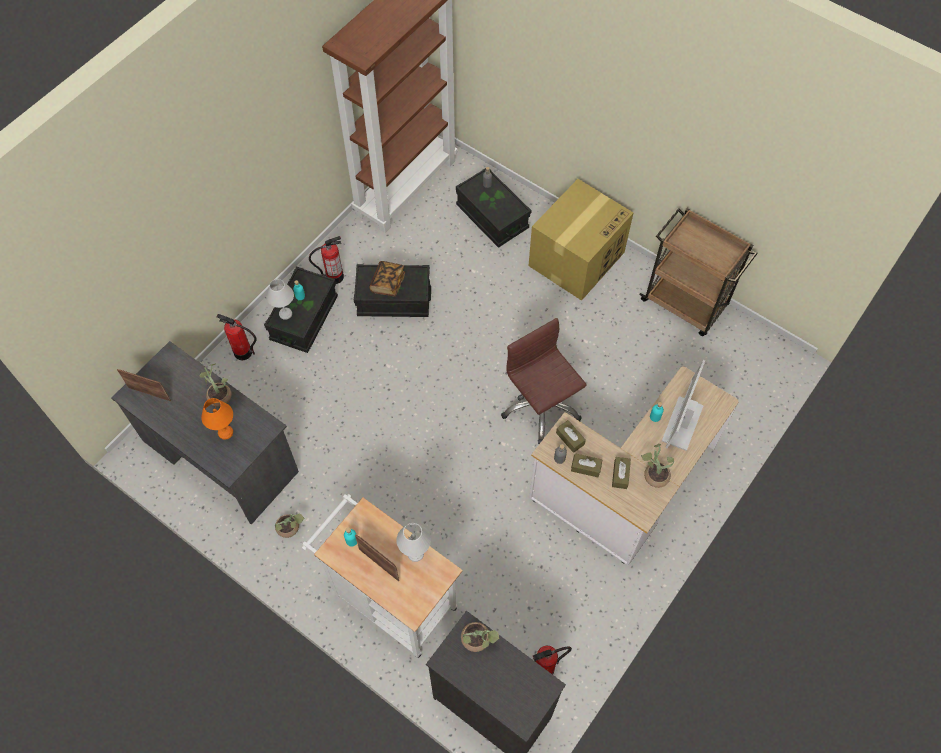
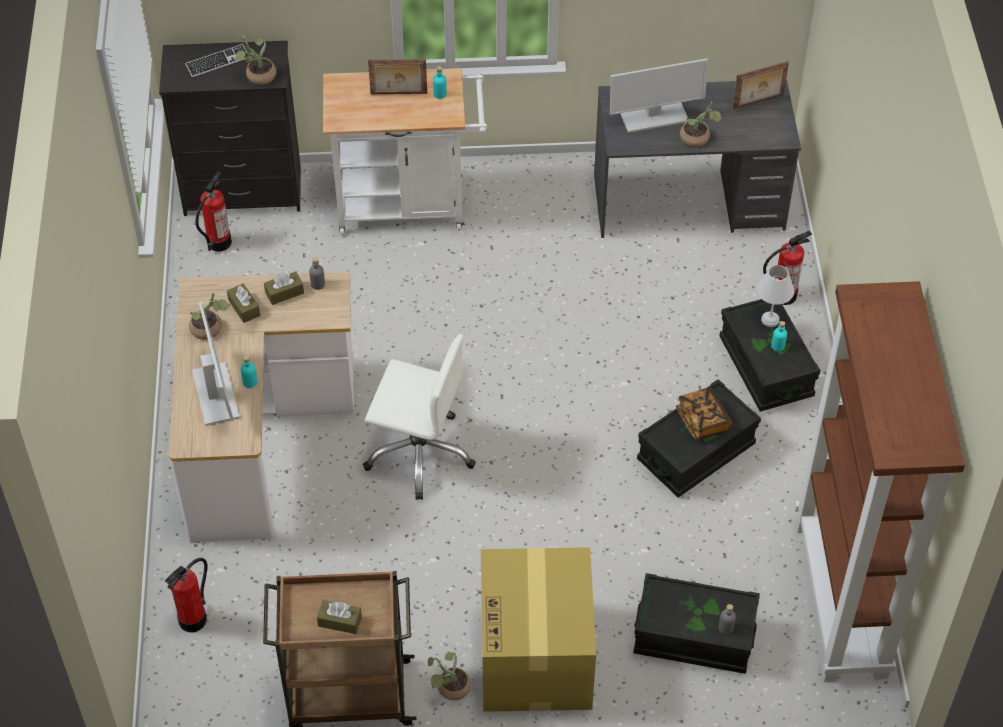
camera: 140 degrees right, 10 degrees down
(224, 433) = (653, 117): orange table lamp -> monitor
(290, 528) = (555, 195): potted plant -> potted plant (449, 688)
(334, 276) = (789, 431): fire extinguisher -> fire extinguisher (193, 620)
(414, 553) = (375, 117): white table lamp -> none
(497, 682) = (217, 62): none -> keyboard
(540, 407) = (420, 452): brown office chair -> white office chair
(570, 438) = (322, 307): brown tissue box -> brown tissue box (340, 621)

